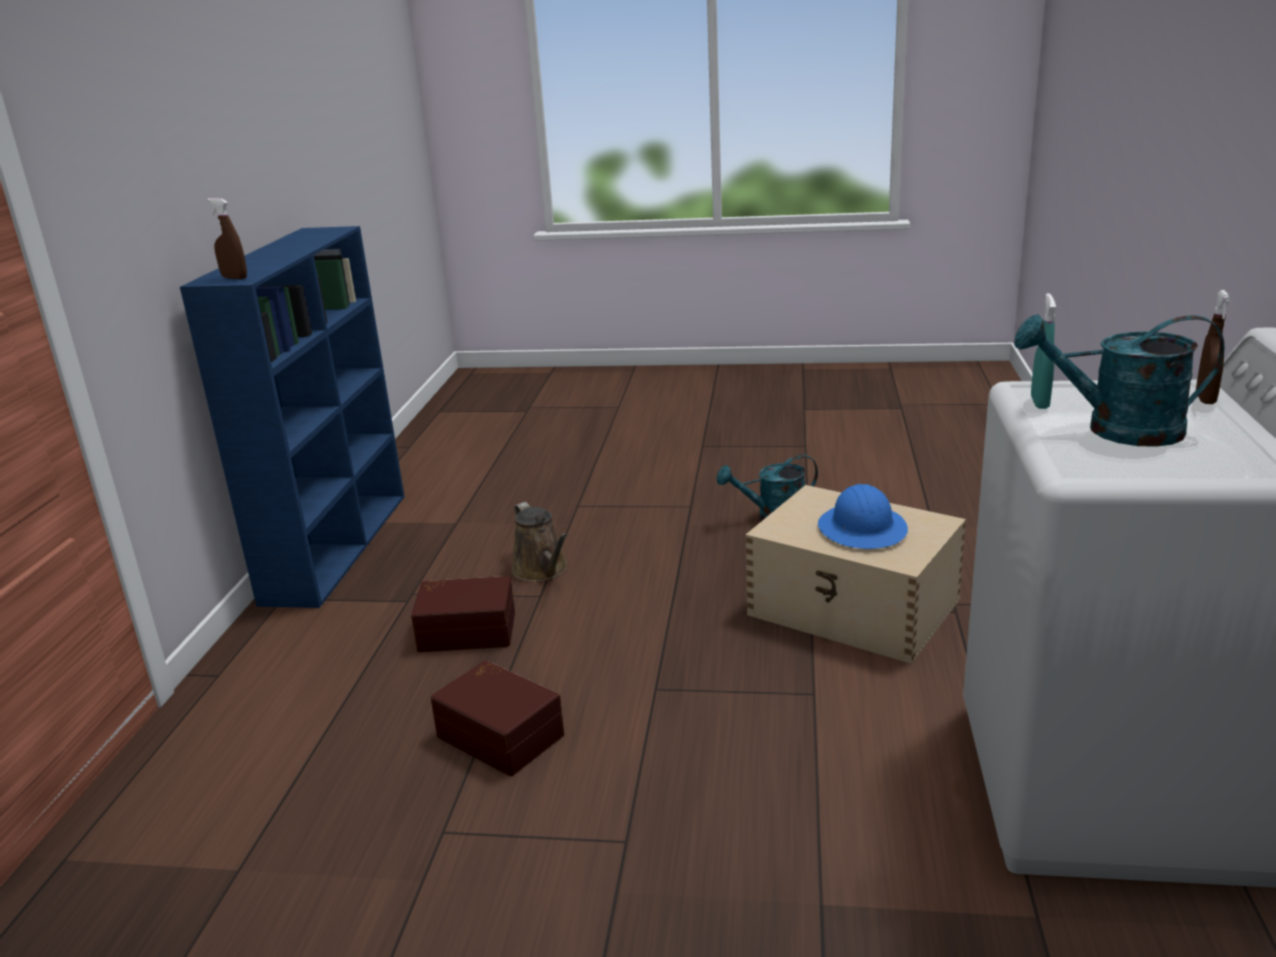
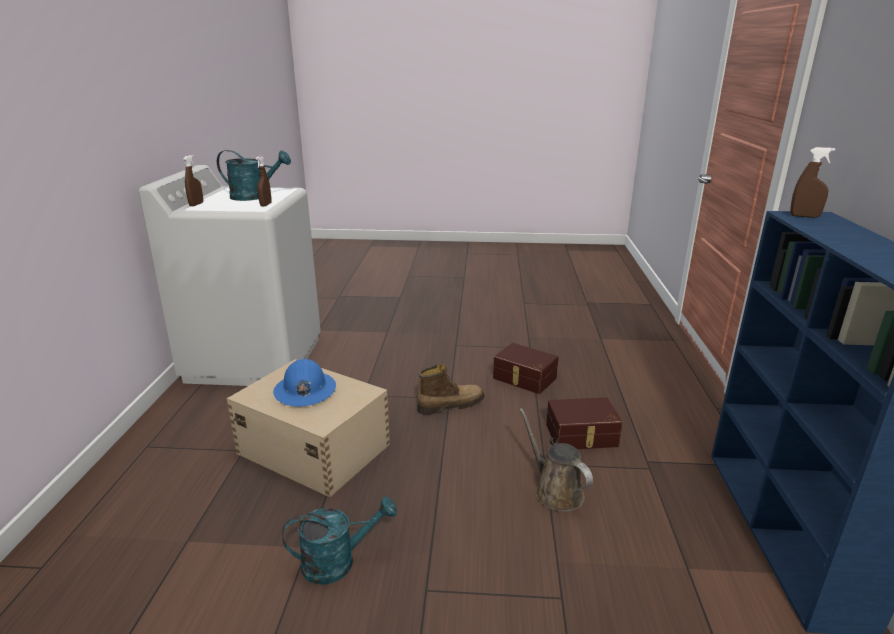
camera: 175 degrees right, 0 degrees up
(654, 675) = (450, 405): none -> boot
(1039, 402) = (266, 205): turquoise spray bottle -> brown spray bottle

